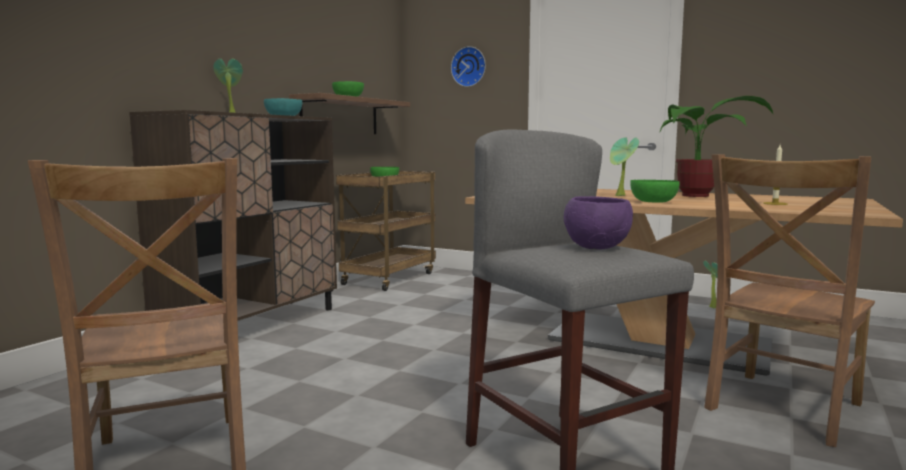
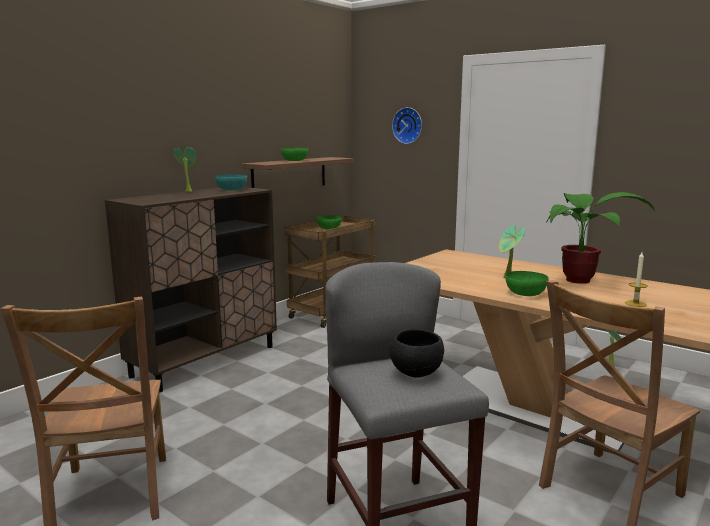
camera: 10 degrees right, 5 degrees up
(597, 247) = (416, 373): purple bowl -> black bowl

